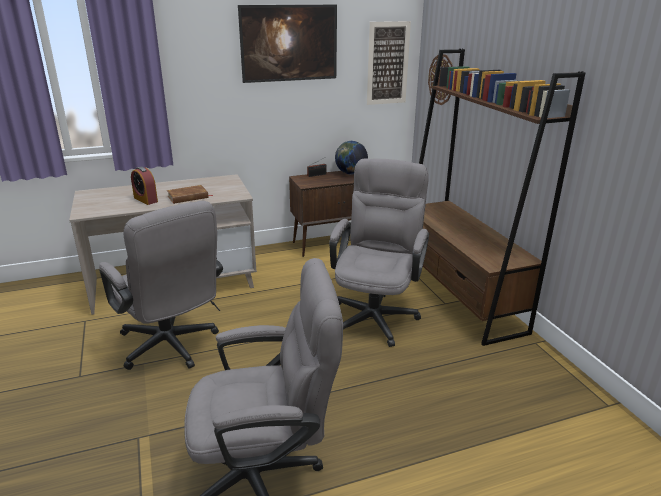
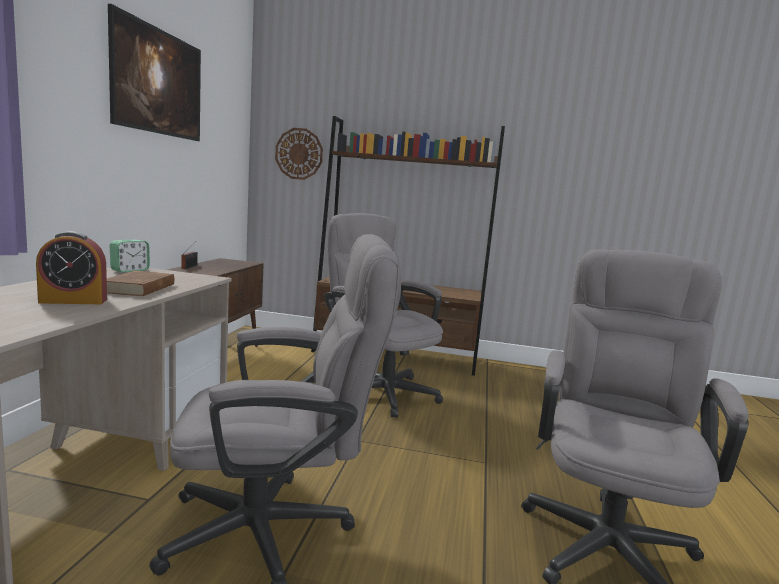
camera: 60 degrees left, 15 degrees down
(224, 180) = (130, 270): none -> alarm clock
(350, 173) = (221, 262): globe -> none
(388, 63) = (232, 135): picture -> none

